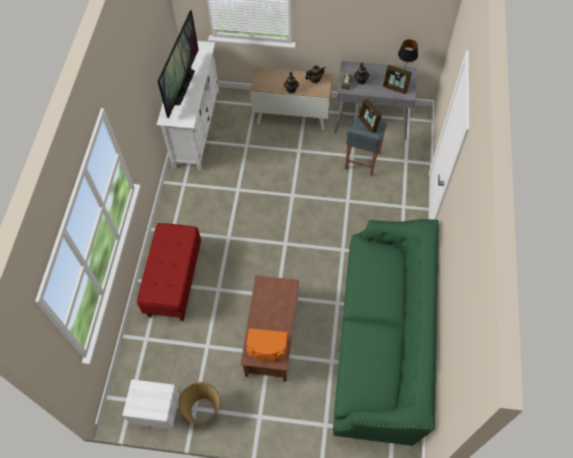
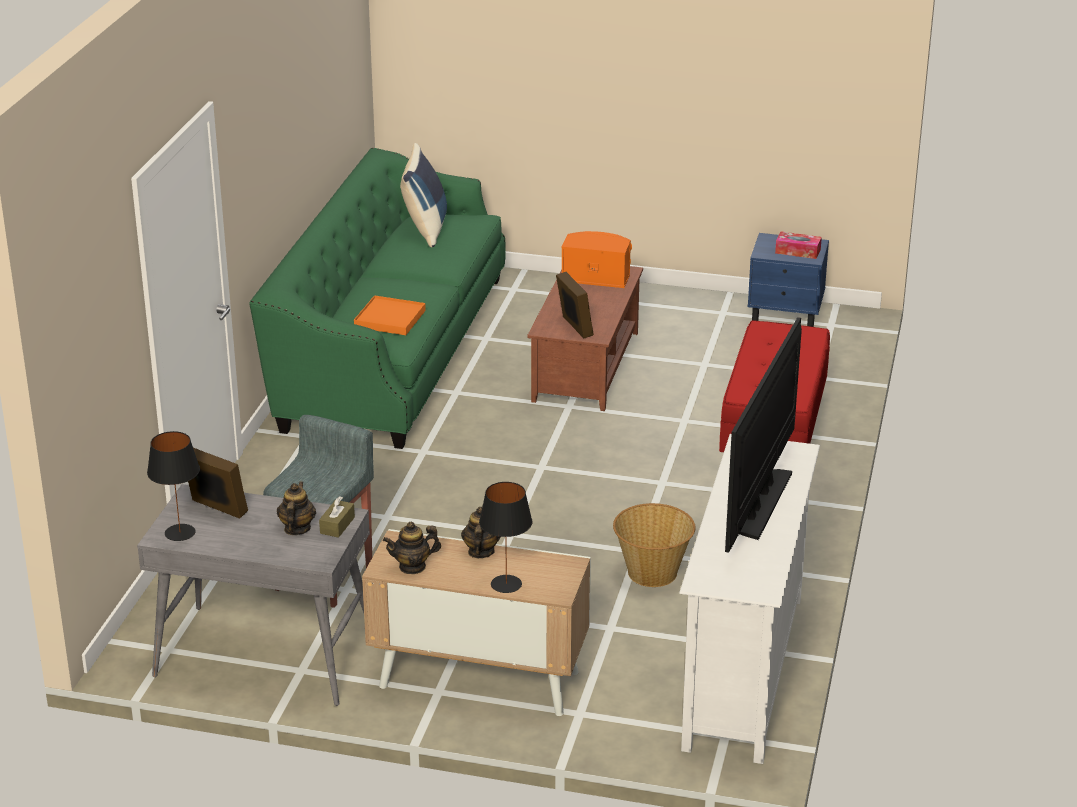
camera: 175 degrees left, 30 degrees down
(144, 395) = (798, 251): none -> tissue box
(156, 411) = (786, 313): white nightstand -> blue nightstand
(203, 409) = (709, 311): basket -> basket (652, 573)
(279, 74) = (506, 584): none -> black table lamp
(368, 124) = (309, 486): picture frame -> picture frame (574, 327)
(372, 268) = (389, 319): none -> orange tray
(378, 378) = (425, 229): none -> blue pillow

